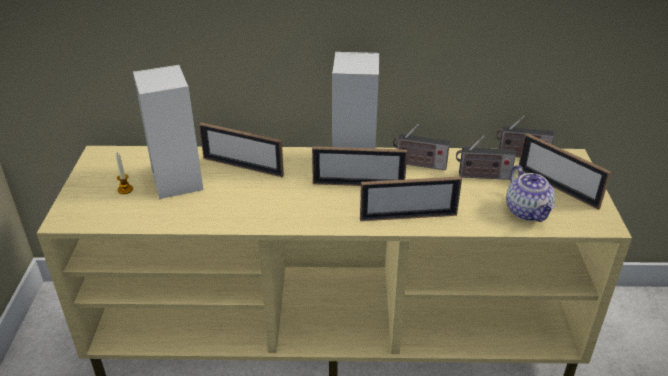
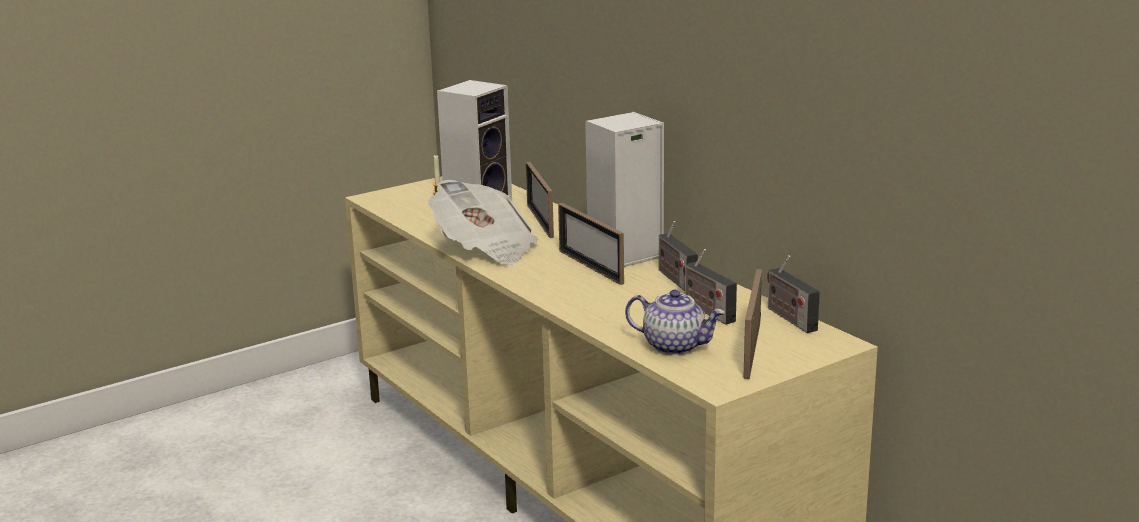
camera: 55 degrees right, 15 degrees down
(265, 212) = (485, 249): none -> newspaper
(408, 217) = (571, 299): picture frame -> none
(528, 211) = (675, 346): teapot -> teapot turned 105 degrees counterclockwise

